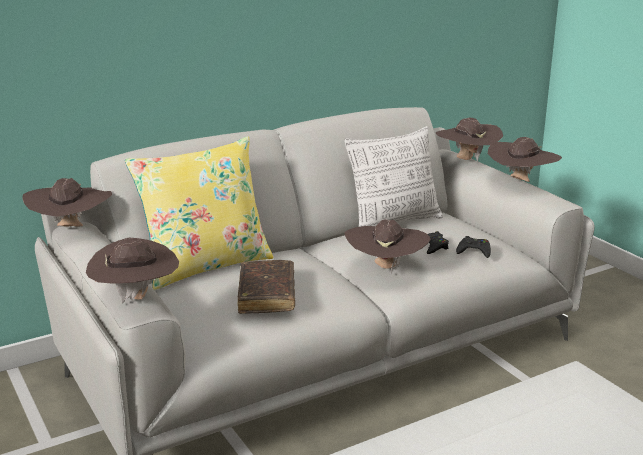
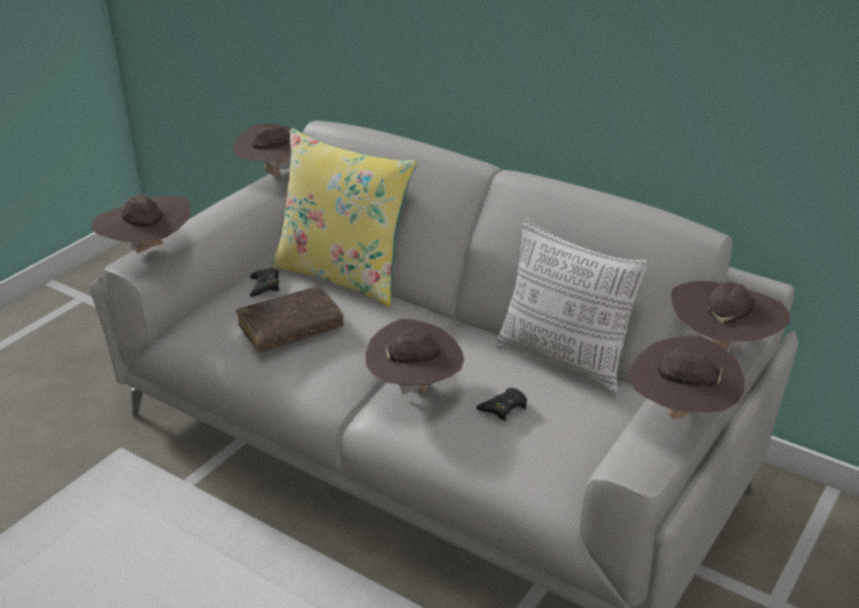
camera: 65 degrees right, 10 degrees up
(474, 251) = (522, 446): black game controller -> black game controller (265, 286)

